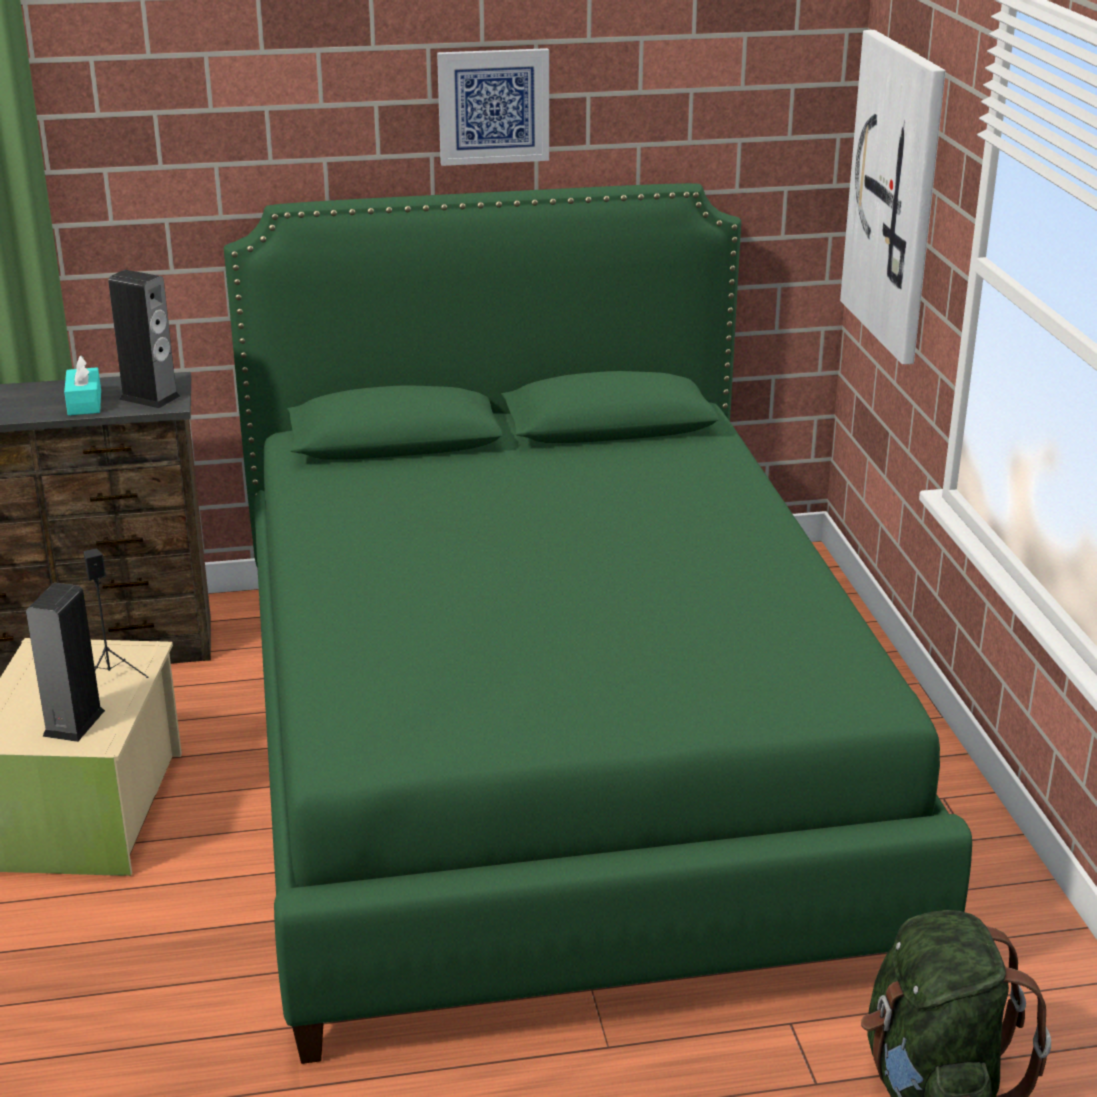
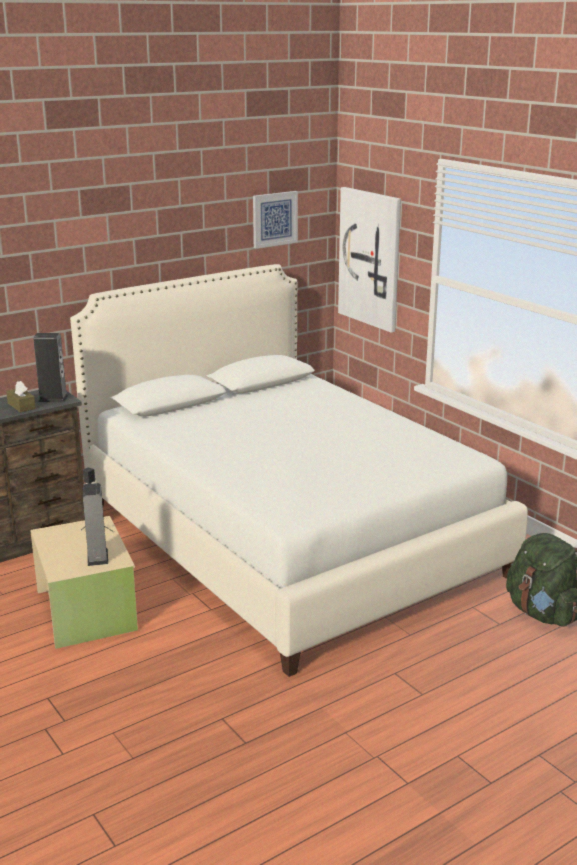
camera: 25 degrees left, 5 degrees down
(84, 403) = (21, 406): turquoise tissue box -> brown tissue box
(493, 106) = (186, 235): picture -> picture (274, 219)
(549, 756) = (288, 537): green bed -> white bed

